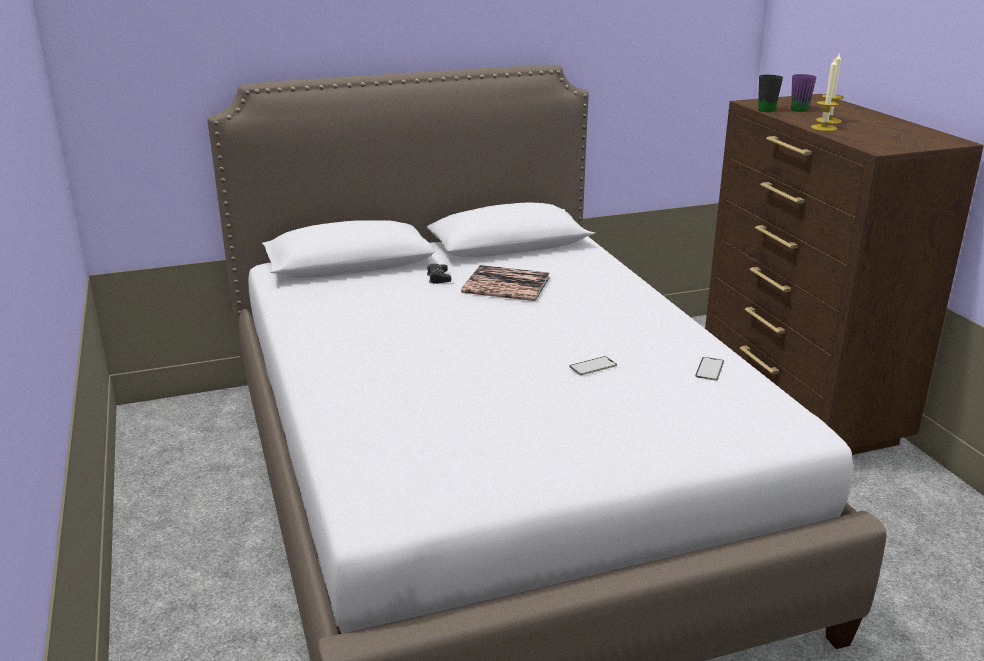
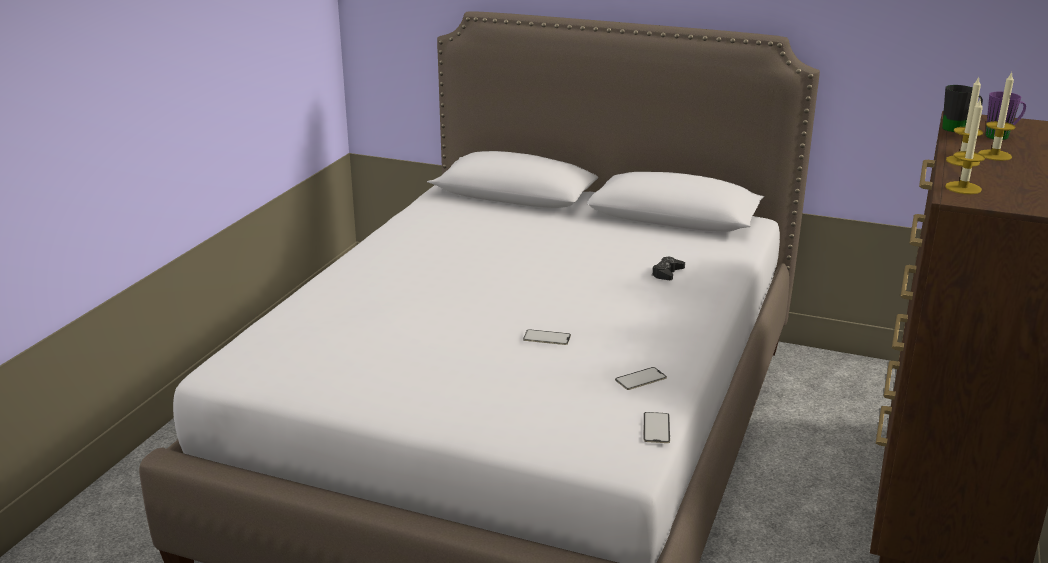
camera: 40 degrees right, 0 degrees up
(438, 278) = (560, 226): black game controller -> black game controller (667, 273)
(506, 285) = (603, 249): book -> none
(782, 398) = (656, 428): none -> phone
(867, 143) = (963, 188): none -> candle

